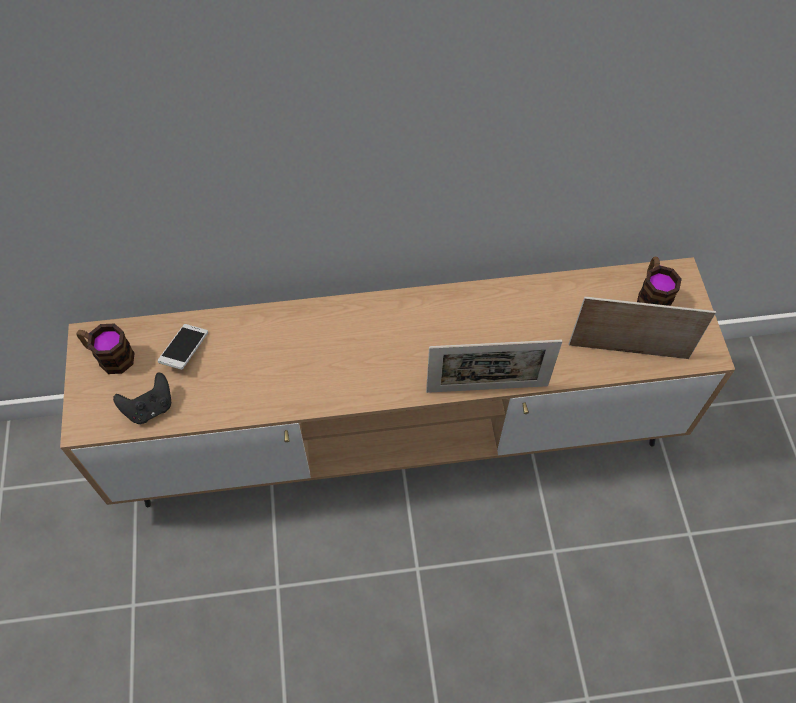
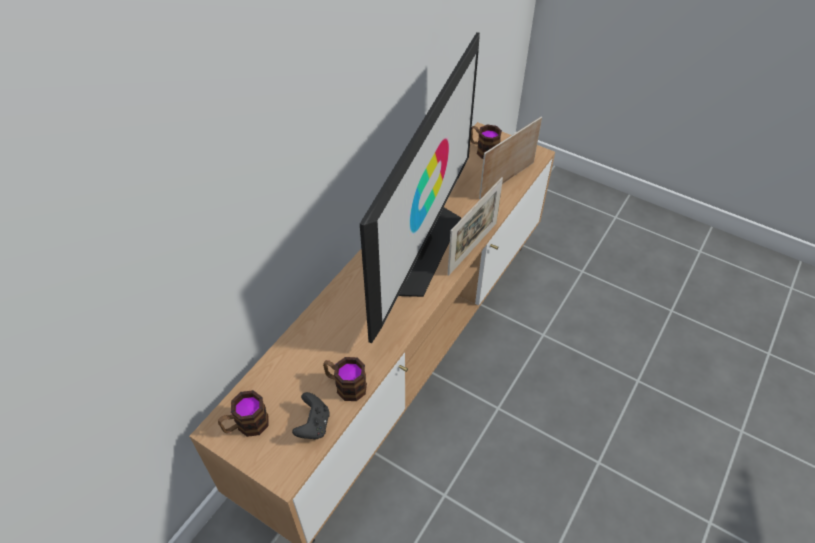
camera: 50 degrees left, 10 degrees down
(185, 351) = (291, 377): phone -> none
(212, 401) = (345, 385): none -> mug
(438, 341) = (420, 249): none -> television

